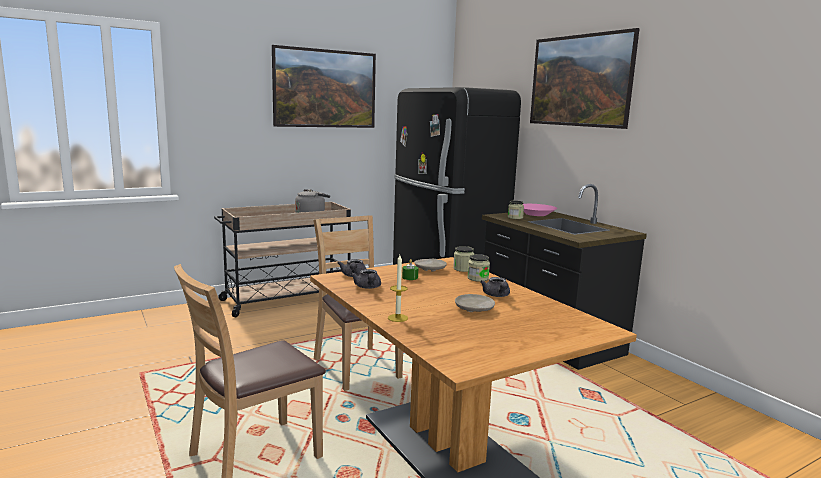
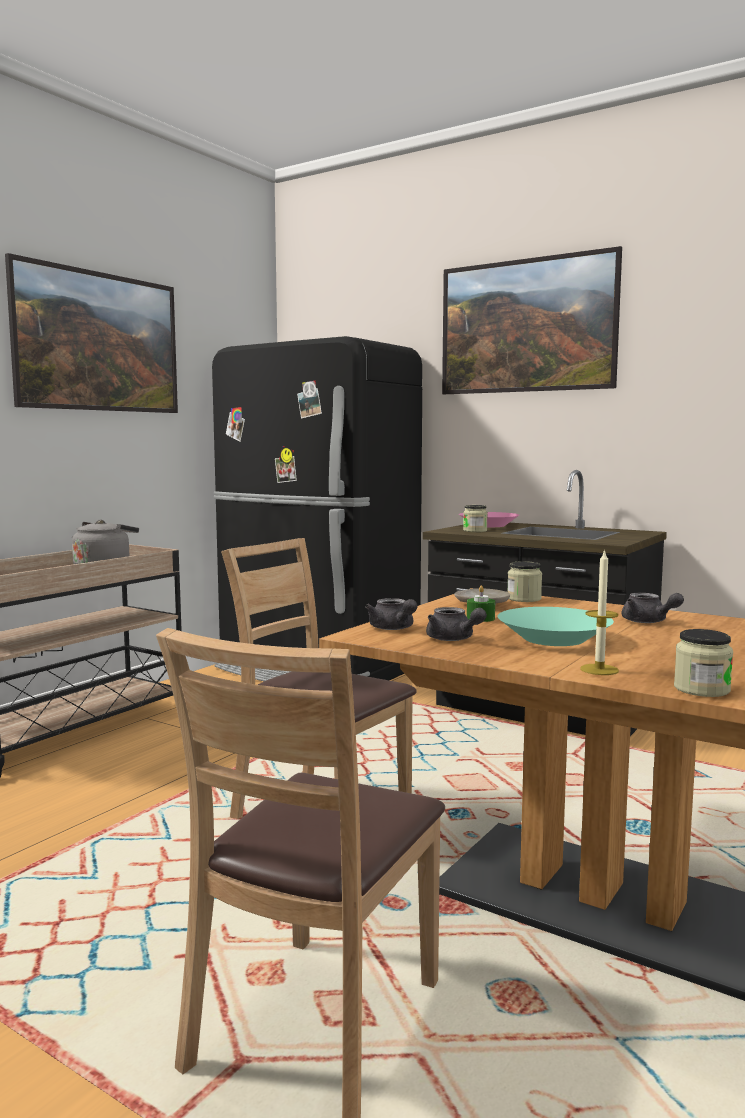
camera: 25 degrees left, 5 degrees down
(418, 296) = (554, 638): none -> turquoise bowl
(474, 309) = (666, 641): beige plate -> none
(478, 278) = (571, 606): jar -> jar (701, 689)

